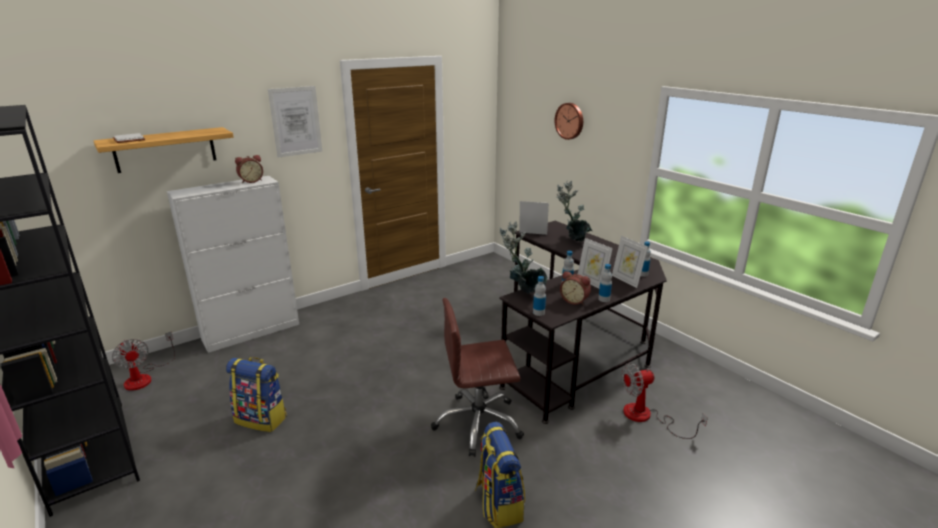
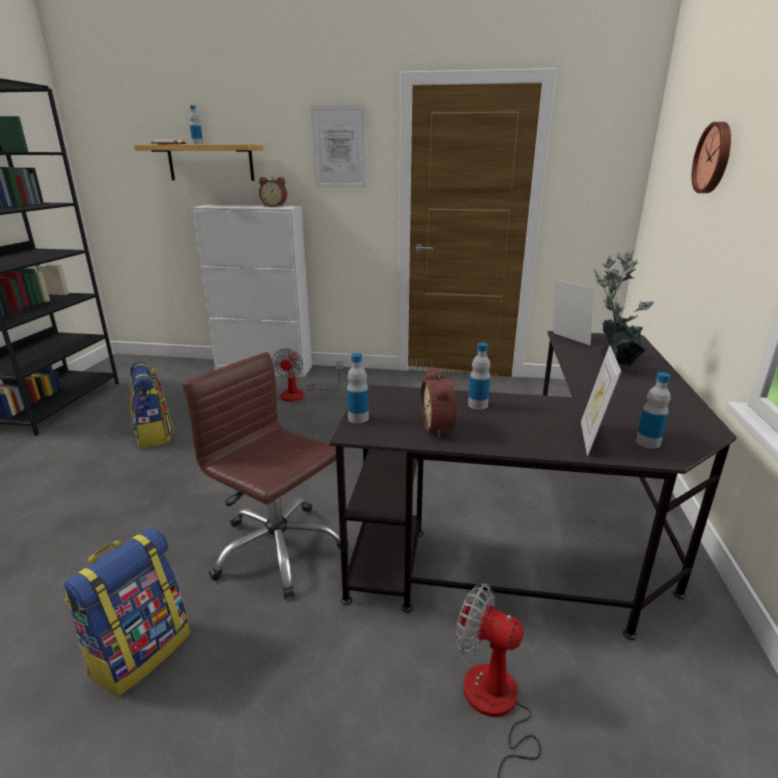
camera: 45 degrees right, 0 degrees up
(144, 377) = (158, 372): fan -> fan (301, 394)
(523, 293) = (394, 391): potted plant -> none
(592, 283) = (521, 418): picture frame -> none
(604, 299) = (489, 445): bottle -> bottle (197, 144)

